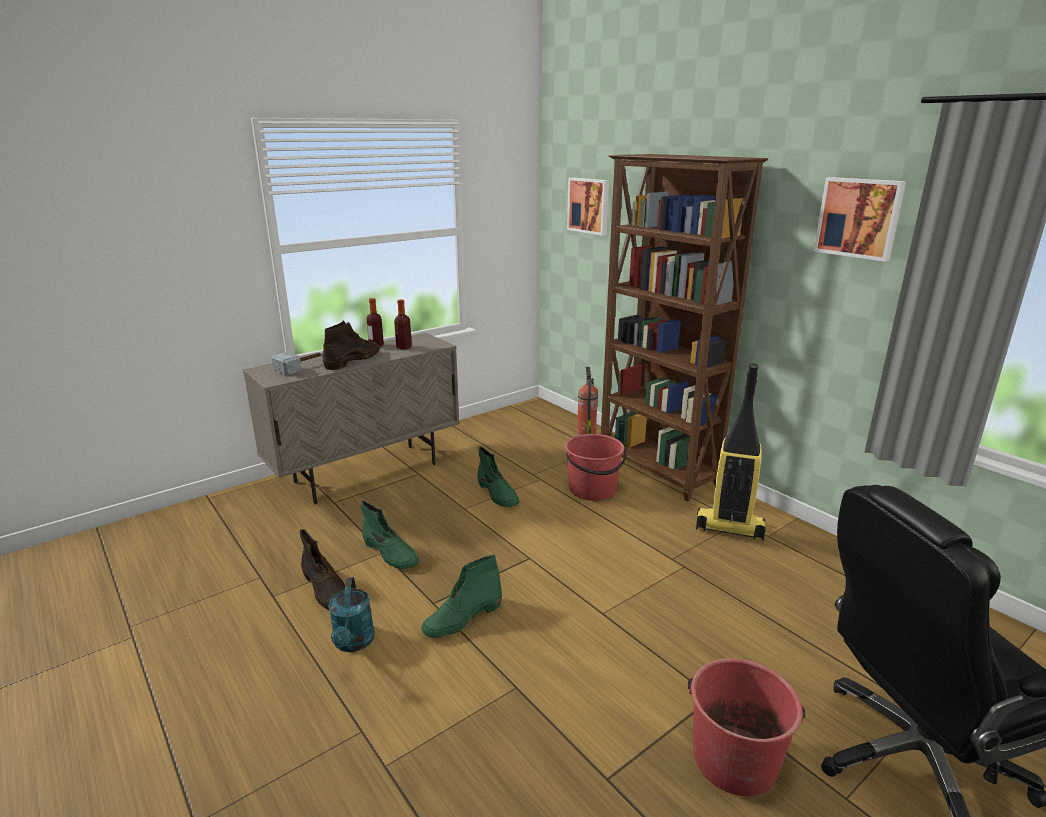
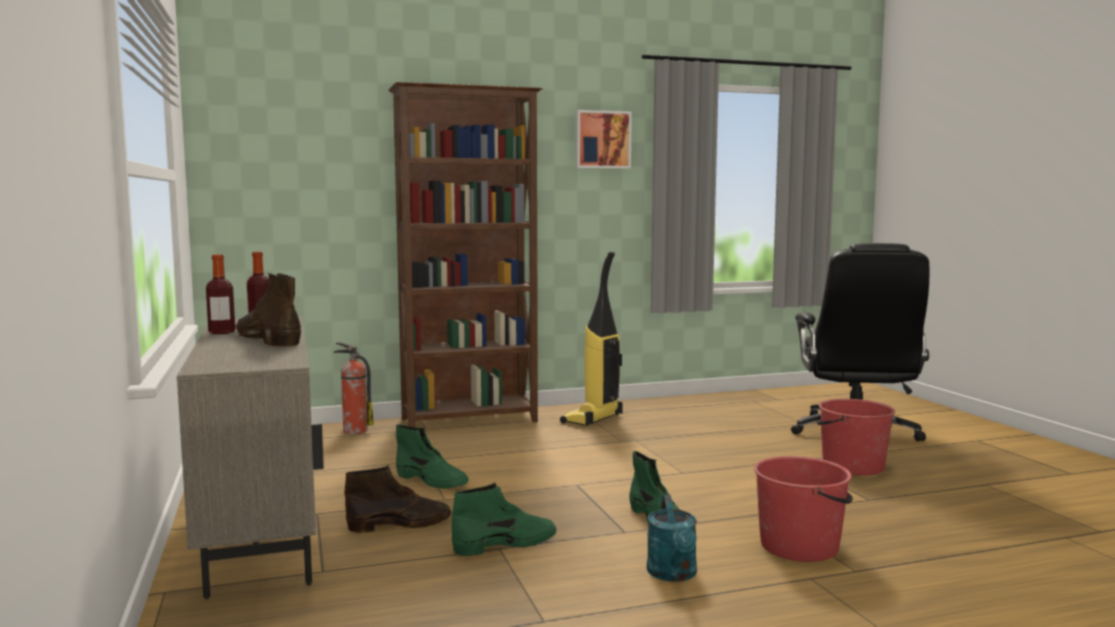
camera: 70 degrees left, 15 degrees down
(302, 367) = (245, 354): hammer -> none
(326, 589) = (555, 585): brown boot -> brown boot (400, 524)
(353, 643) = (673, 575): turquoise watering can -> turquoise watering can turned 75 degrees clockwise
(498, 494) = (432, 481): green boot -> green boot turned 45 degrees clockwise
(589, 205) = (291, 150): picture -> none
(593, 490) = (476, 445): red bucket -> red bucket (800, 546)

